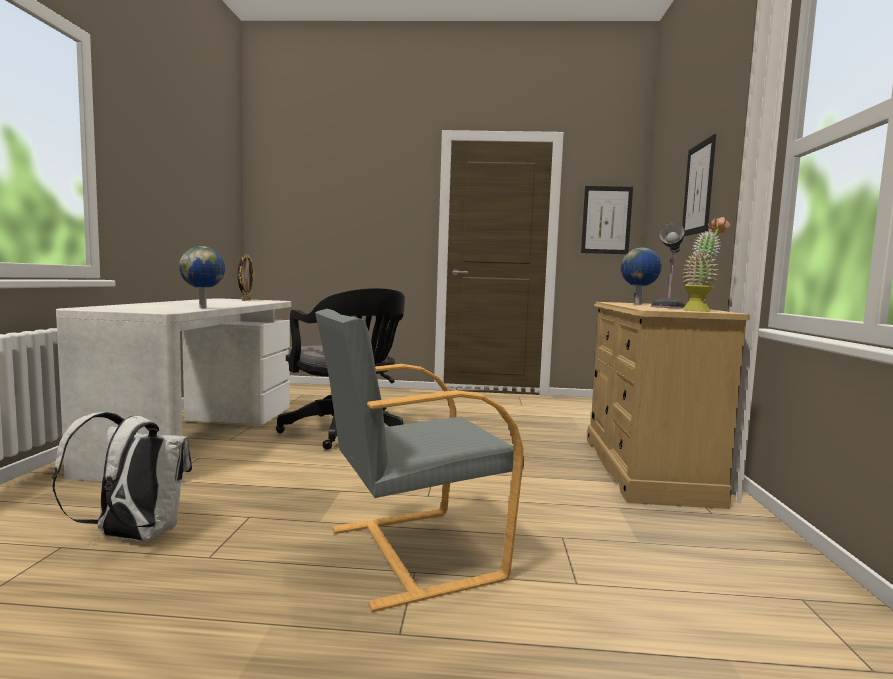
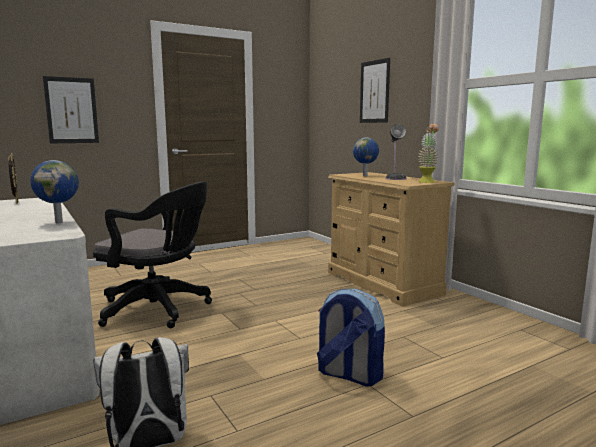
camera: 35 degrees left, 5 degrees up
(410, 552) = (348, 375): grey armchair -> backpack
(606, 220) = (285, 104): picture -> picture (71, 110)

